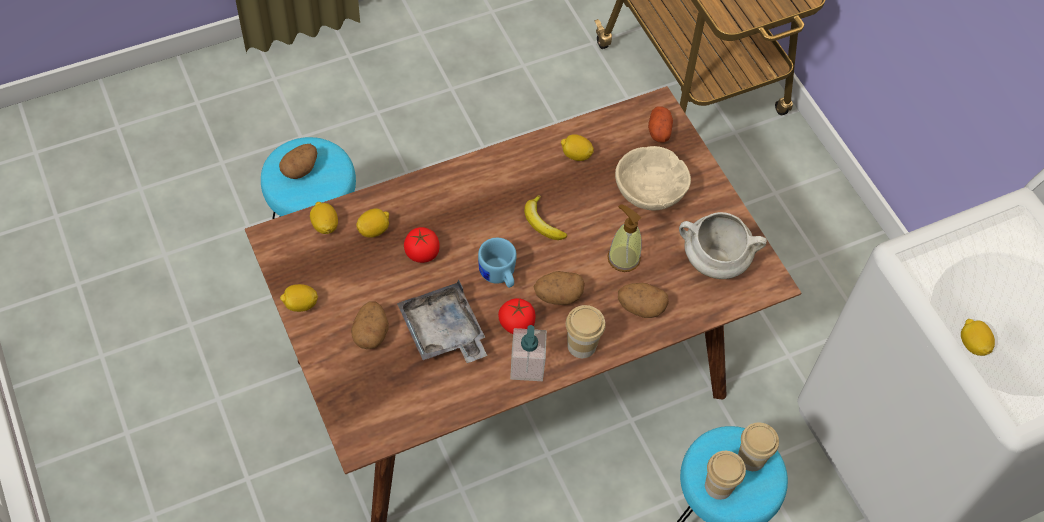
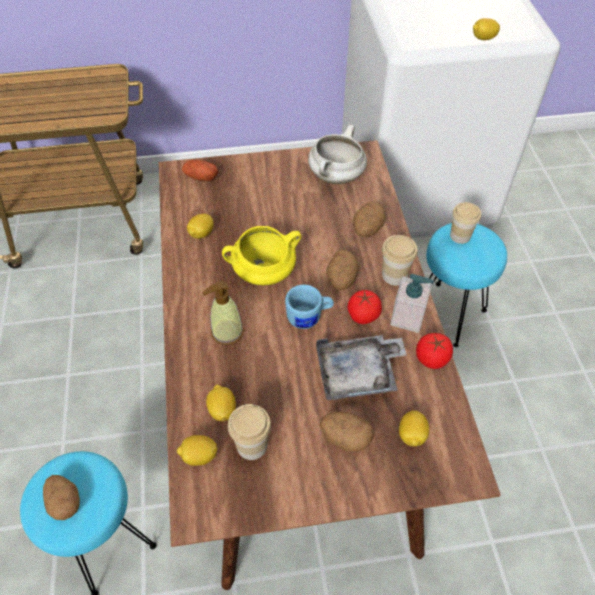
camera: 70 degrees left, 5 degrees down
(300, 304) = (292, 501): lemon -> lemon (411, 435)
(422, 253) = (264, 373): tomato -> tomato (432, 358)
(542, 223) = (263, 273): banana -> yellow cooking pot
(623, 258) = (317, 228): soap dispenser -> soap dispenser (227, 332)
(649, 193) = (259, 197): beige bowl -> none
(718, 486) = (479, 259): cup -> cup (252, 445)

